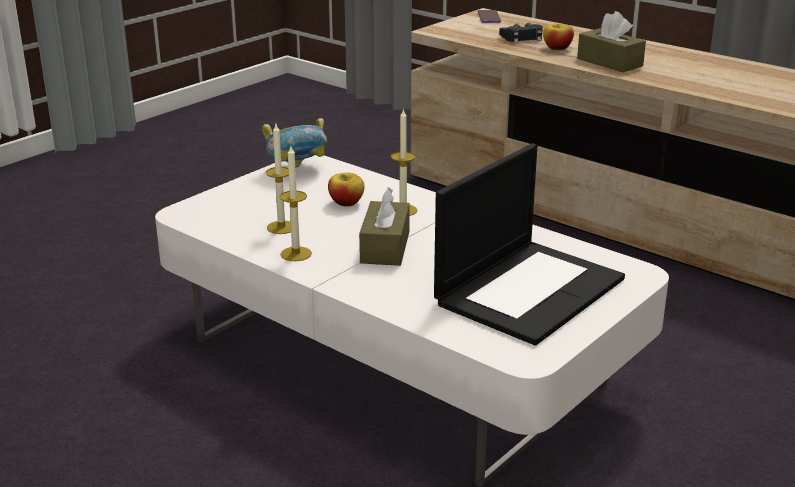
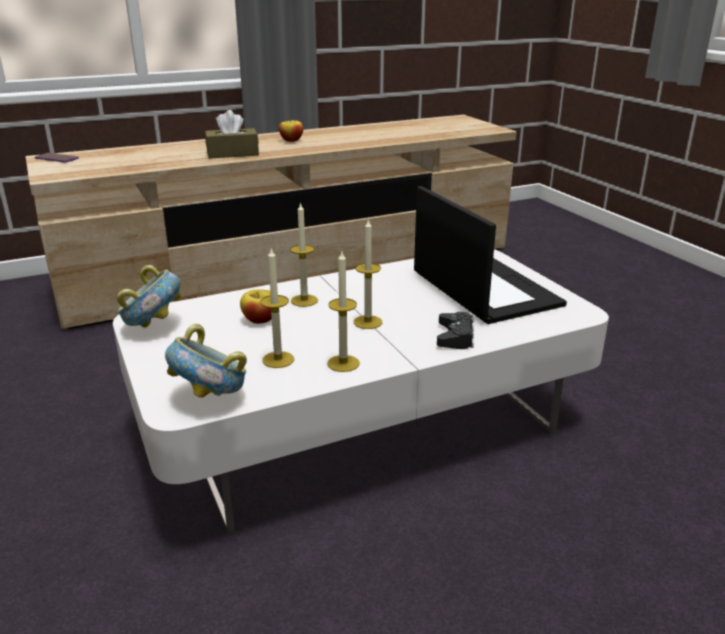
camera: 65 degrees left, 0 degrees up
(205, 219) = (211, 398): none -> bowl
(385, 247) = (368, 322): brown tissue box -> candle
(522, 38) = (131, 160): black game controller -> black game controller (455, 337)
(557, 48) = (175, 158): apple -> apple (291, 140)

